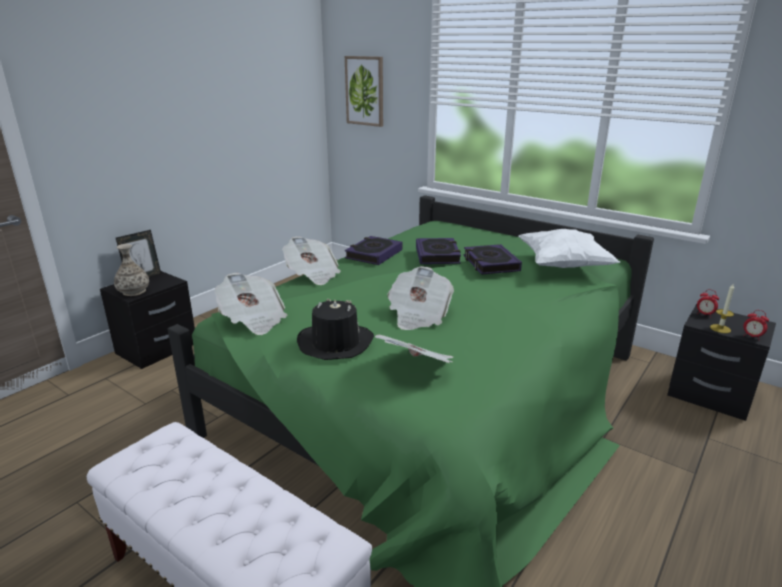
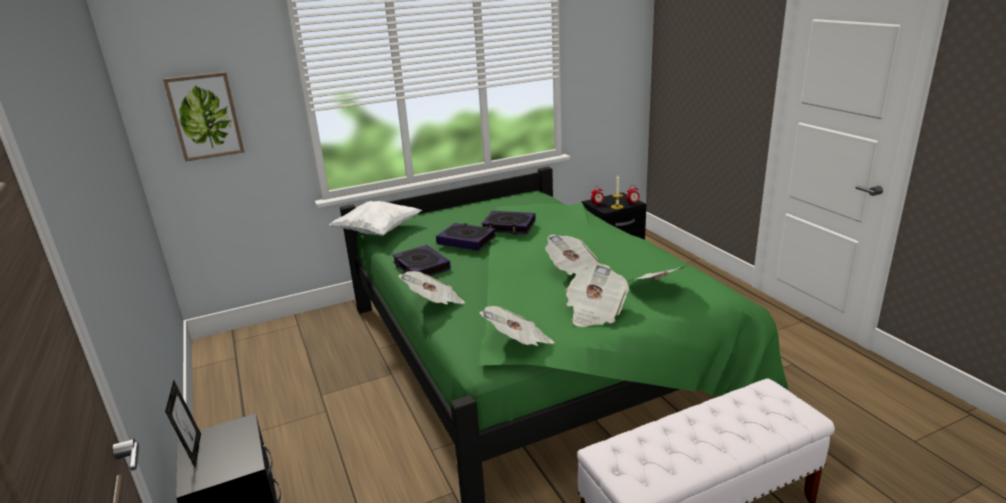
camera: 60 degrees left, 0 degrees up
(134, 291) = (233, 462): vase -> none
(335, 343) = (594, 311): black hat -> newspaper
(563, 266) = (538, 206): white pillow -> white pillow (378, 232)

